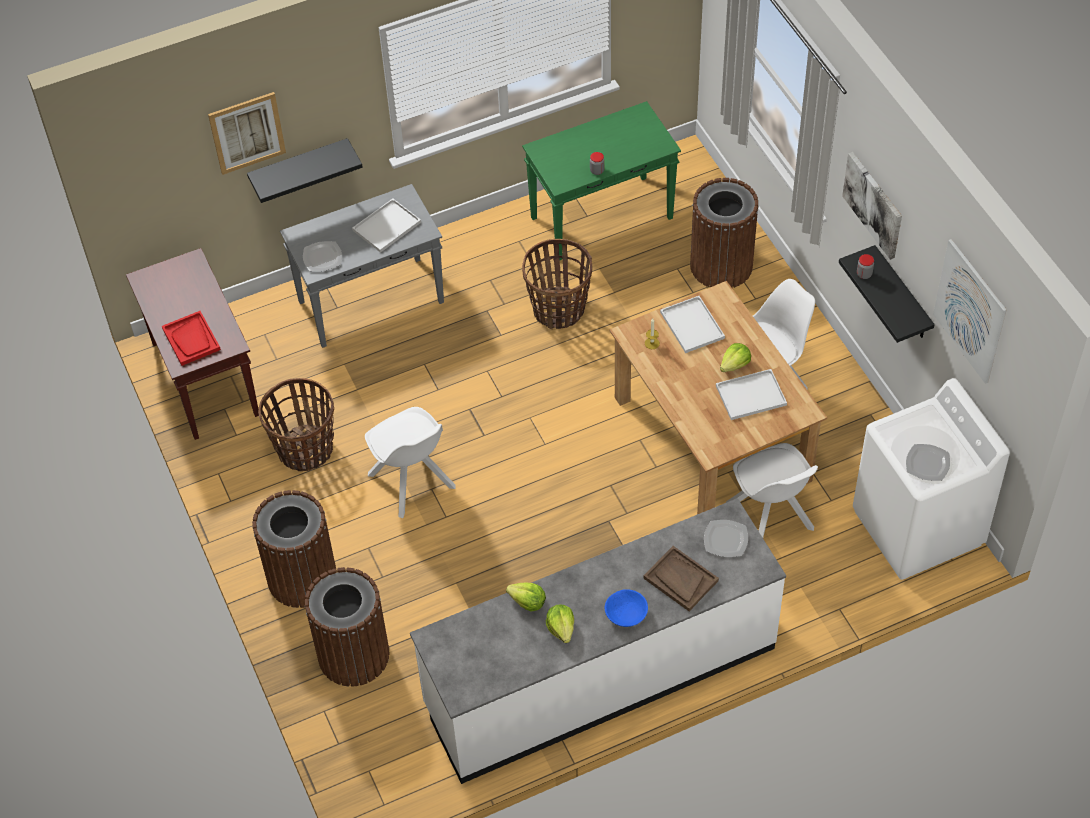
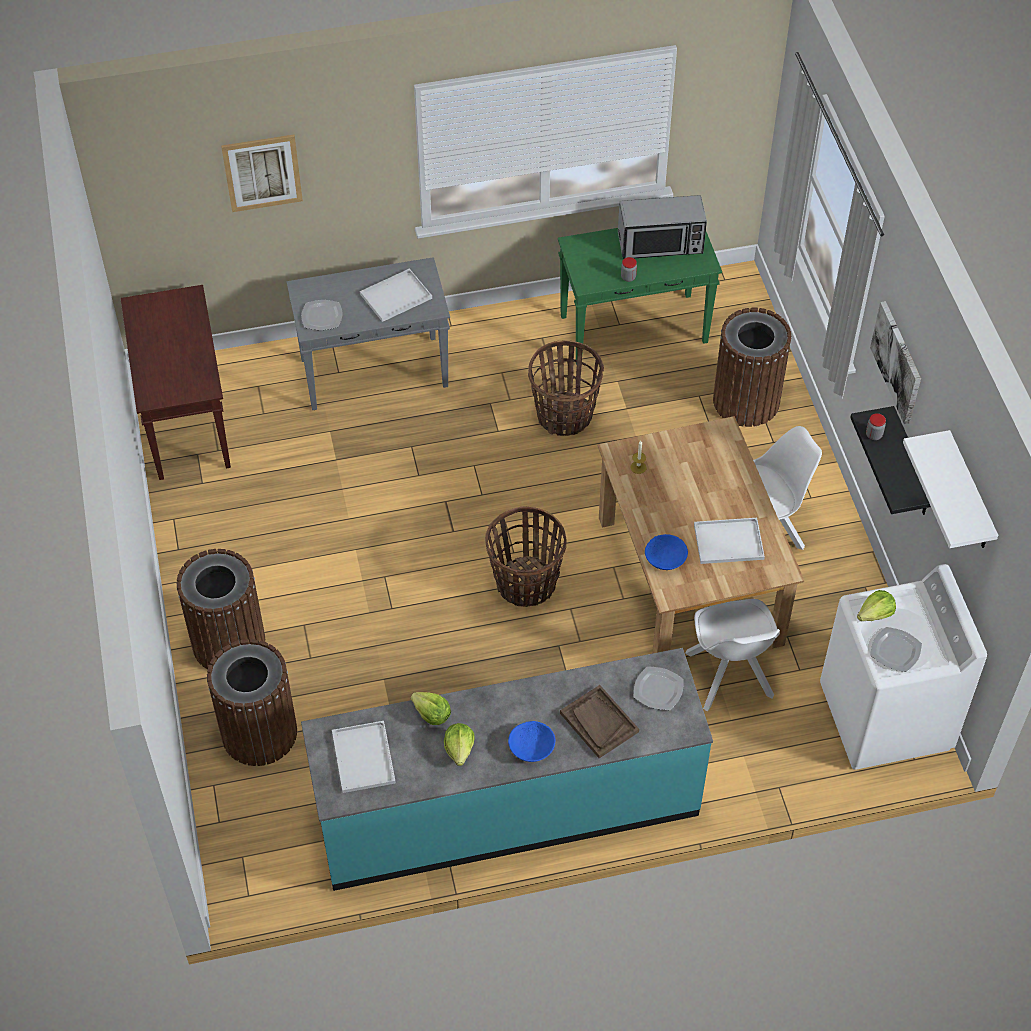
camera: 10 degrees right, 0 degrees up
(191, 339) = (167, 376): red tray -> none
(299, 167) = (316, 219): black shelf -> none
(305, 450) = (267, 512): basket -> basket (525, 584)
(412, 483) = (367, 566): white chair -> none
(600, 676) = (506, 807): white counter -> turquoise counter
(618, 134) = (660, 243): none -> microwave
(693, 326) = (686, 457): white tray -> white tray (364, 758)
(698, 421) = (665, 558): none -> blue bowl
(735, 365) = (720, 506): lettuce -> lettuce (875, 614)
(970, 311) = (969, 494): picture -> white shelf

